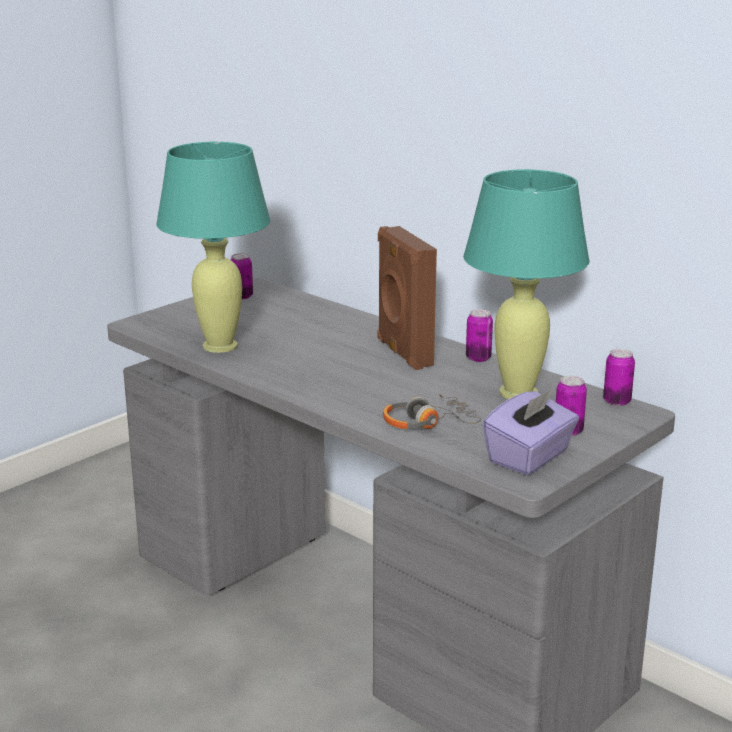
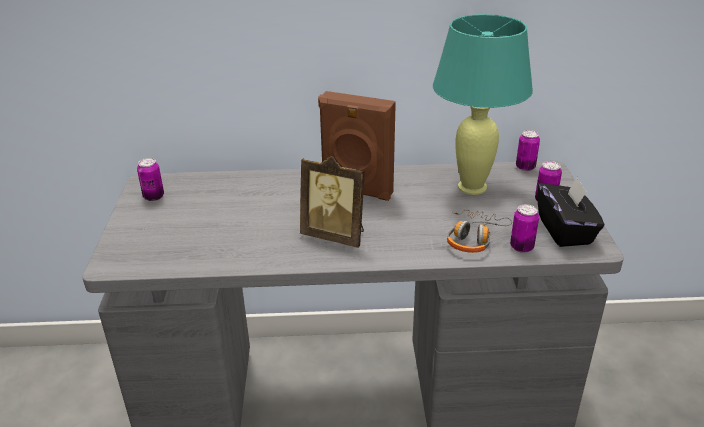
camera: 45 degrees left, 10 degrees up
(220, 346) = (223, 249): turquoise table lamp -> none
(317, 372) = (335, 235): none -> picture frame
(478, 358) = (404, 173): can -> can (521, 247)
(530, 457) = (565, 230): purple tissue box -> black tissue box

